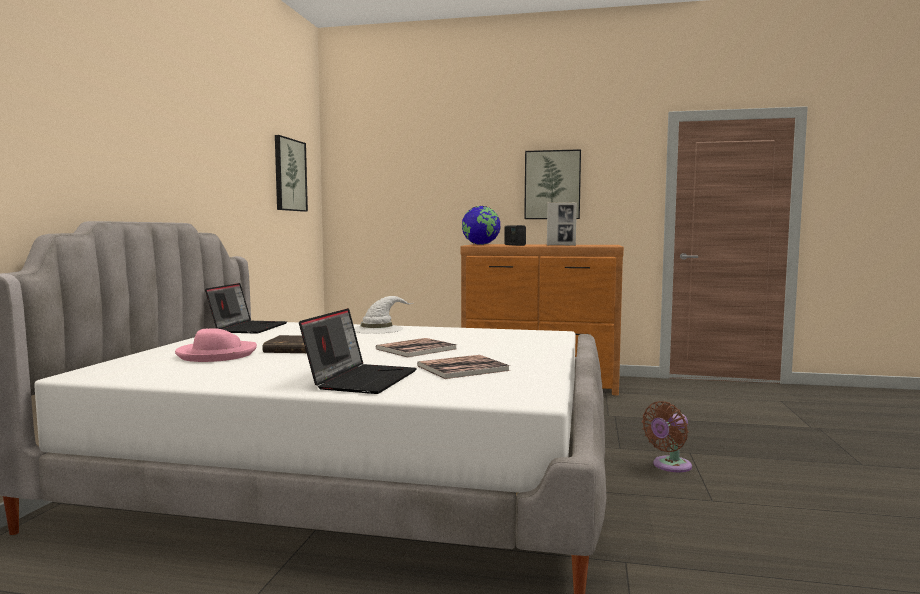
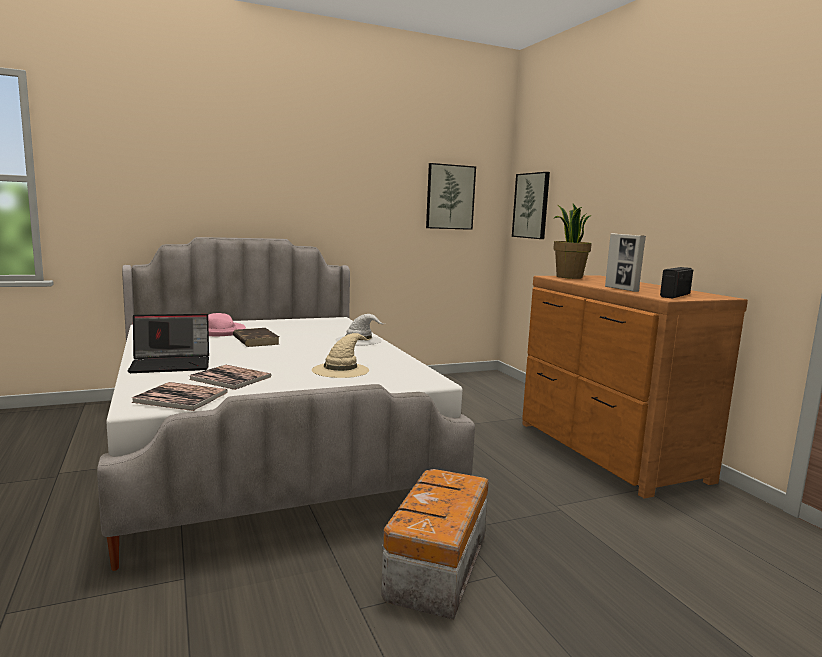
camera: 55 degrees right, 5 degrees up
(248, 328) = (315, 320): laptop -> none
(416, 349) = (291, 359): book -> book (181, 397)
(481, 244) = (568, 277): globe -> potted plant
(483, 343) = (341, 369): none -> beige hat
(514, 245) = (589, 282): radio -> radio (674, 295)
(552, 185) = (685, 208): picture -> picture (531, 205)
(669, 466) = (435, 567): brown fan -> storage box

